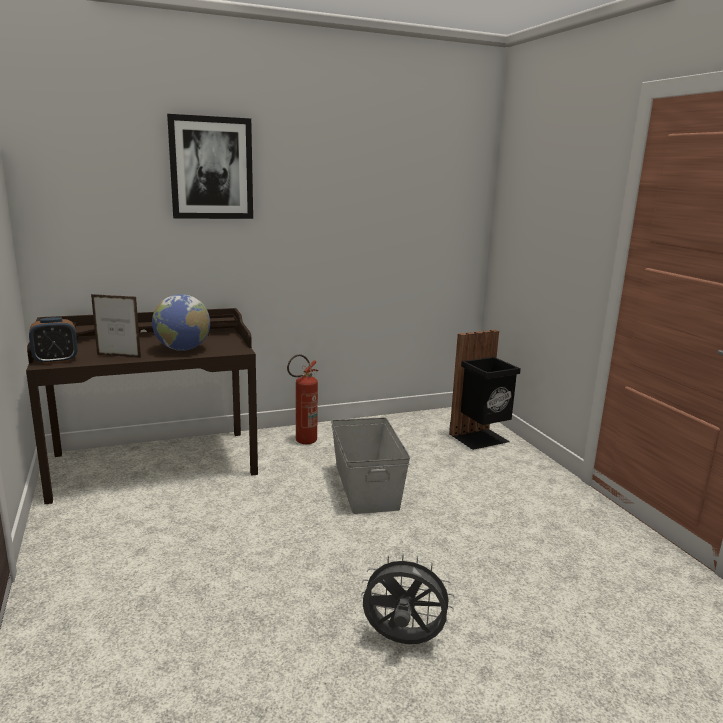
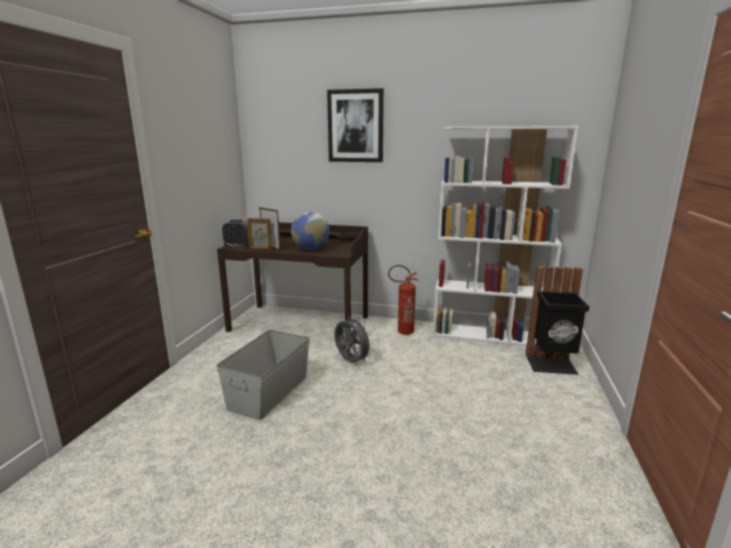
camera: 35 degrees right, 0 degrees up
(106, 361) = (260, 249): none -> picture frame
(366, 486) = (413, 374): grey storage box -> grey storage box (269, 392)
(397, 423) = (488, 335): none -> white bookcase
(402, 641) = (316, 491): grey fan -> grey fan (351, 362)

